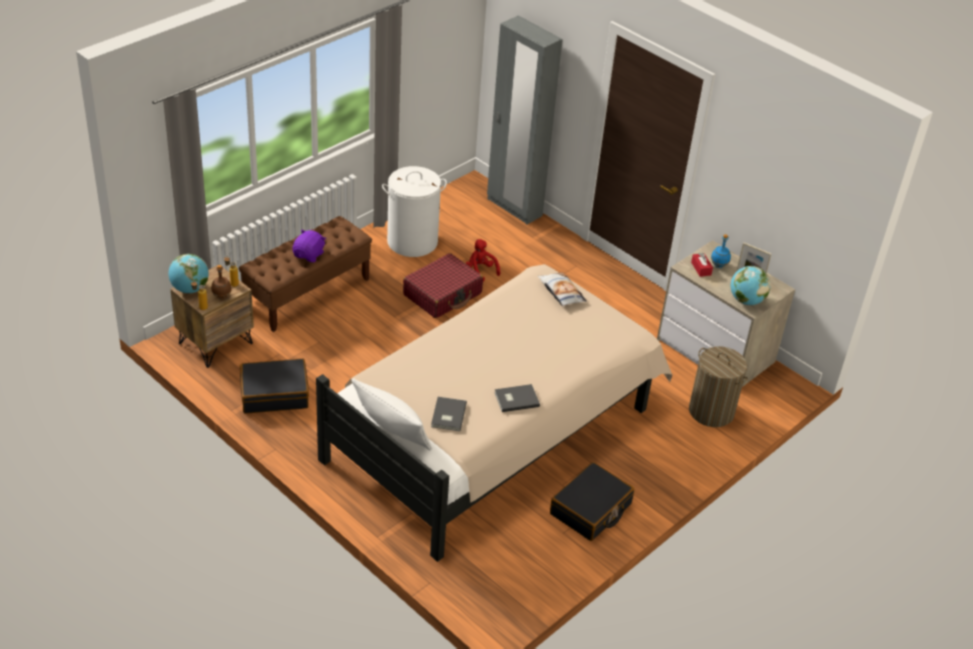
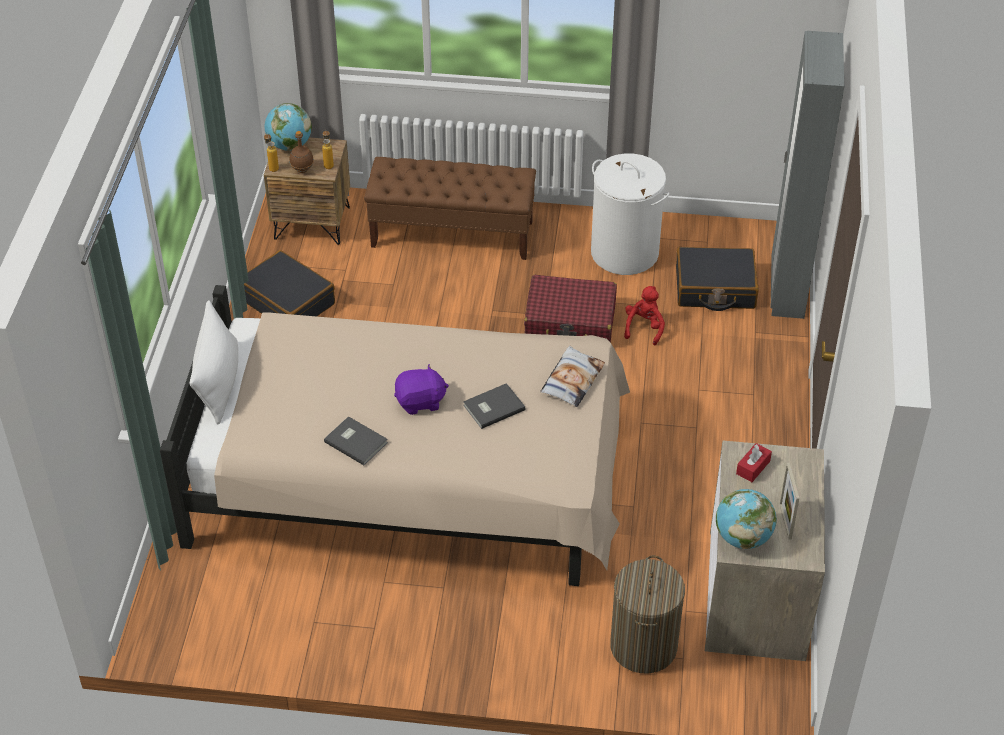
camera: 55 degrees right, 5 degrees up
(309, 255) = (445, 186): purple plush toy -> purple plush toy (420, 402)
(447, 415) = (276, 406): grey book -> grey book (492, 407)
(591, 510) = (371, 626): black suitcase -> black suitcase (715, 288)
(718, 265) = (780, 479): blue bottle -> none

